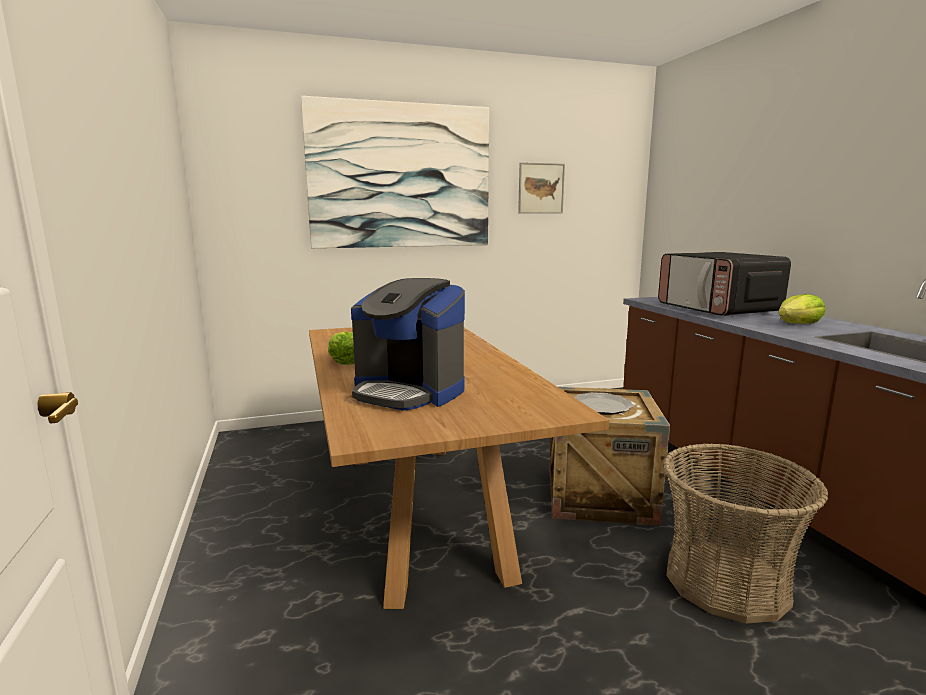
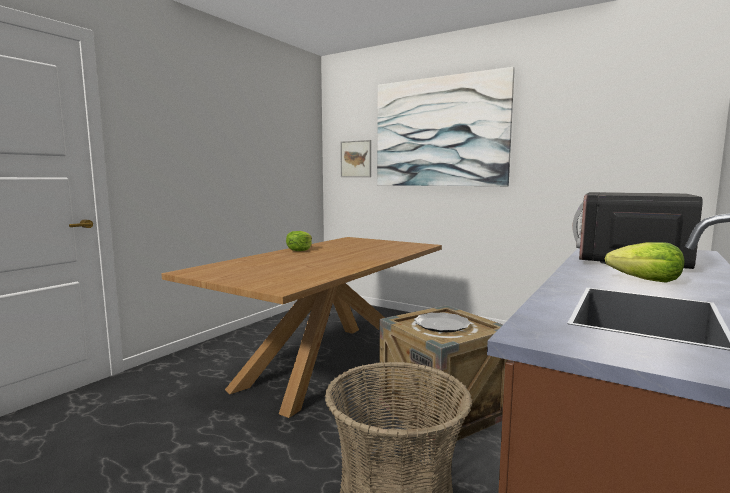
camera: 50 degrees right, 5 degrees down
(409, 392) = (266, 264): coffee machine -> none
(541, 188) = (568, 133): picture -> picture (356, 159)

